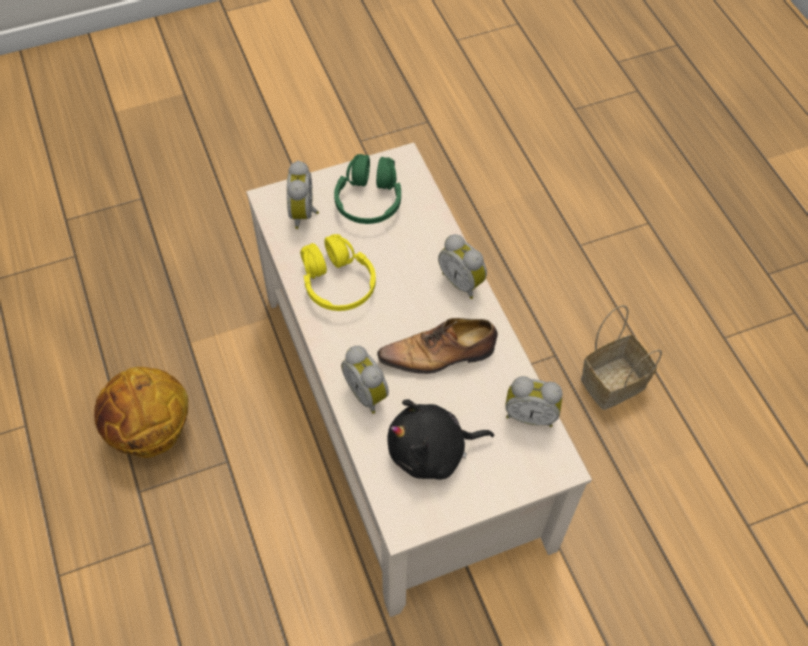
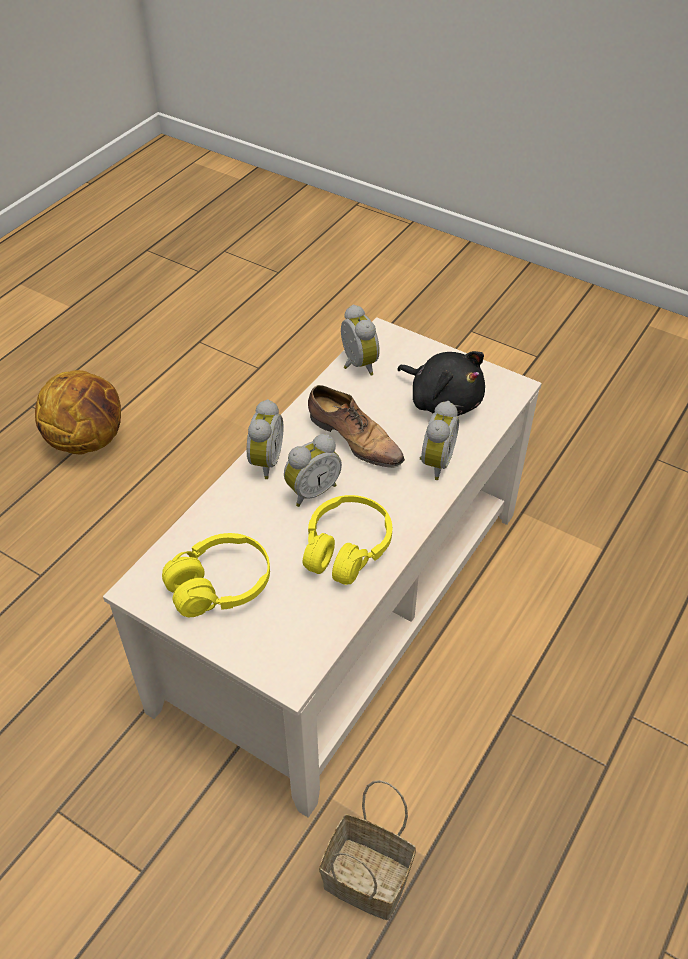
camera: 125 degrees left, 10 degrees down
(151, 432) = (548, 807): basketball -> basketball (88, 440)
(305, 213) = (283, 630): alarm clock -> alarm clock (311, 490)
(369, 200) = (220, 585): green headphones -> yellow headphones
(612, 385) = (194, 483): basket -> basket (370, 878)

